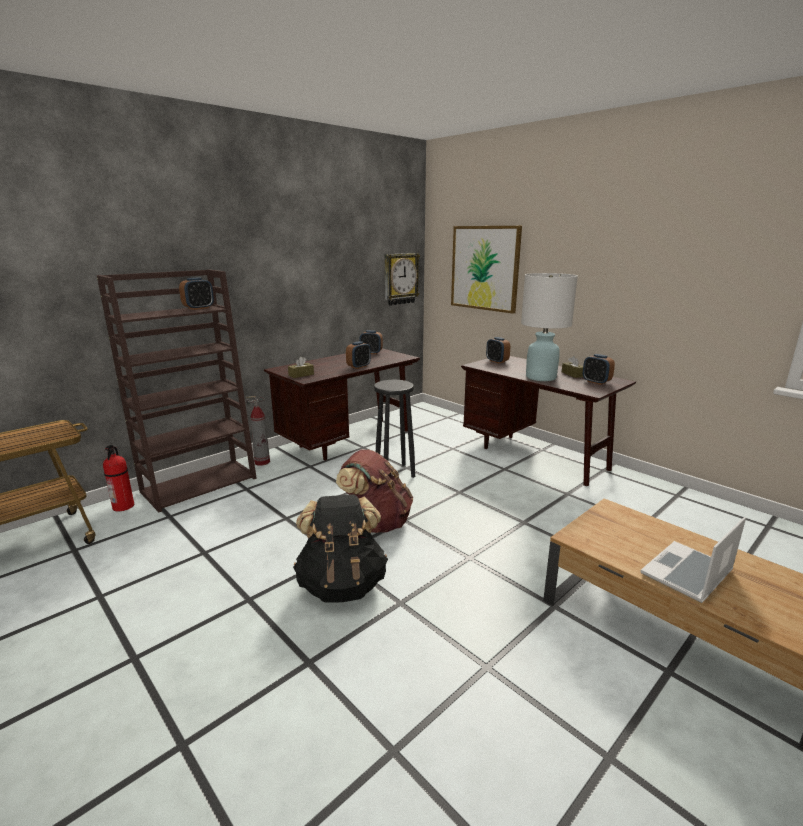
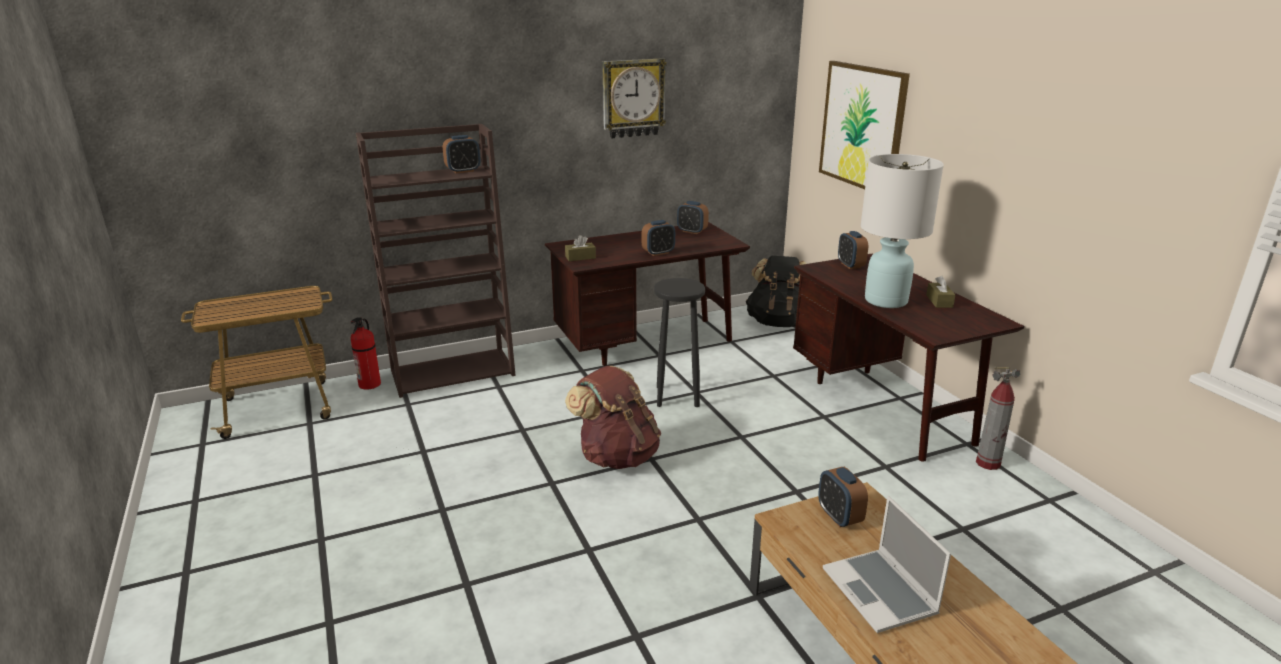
camera: 20 degrees right, 5 degrees up
(262, 462) = (532, 356): fire extinguisher -> fire extinguisher (988, 463)
(342, 584) = (540, 516): black backpack -> black backpack (778, 322)
(400, 279) = (753, 129): wall clock -> wall clock (633, 98)
(596, 382) = (960, 319): alarm clock -> alarm clock (839, 517)
(687, 574) = (881, 592): laptop -> laptop turned 90 degrees counterclockwise

